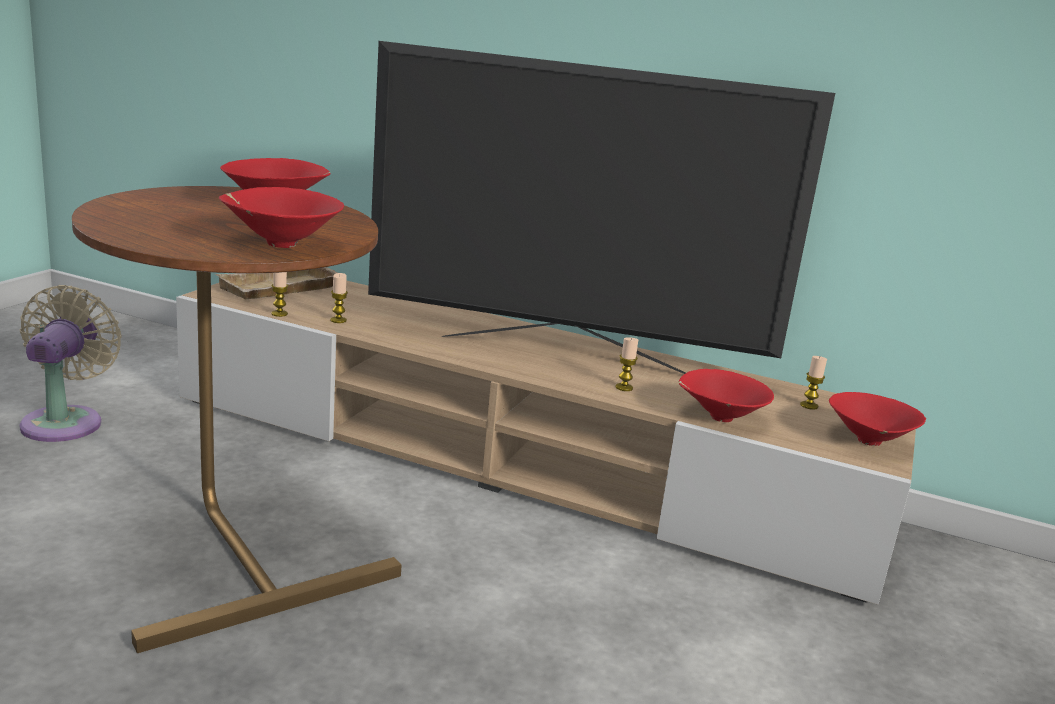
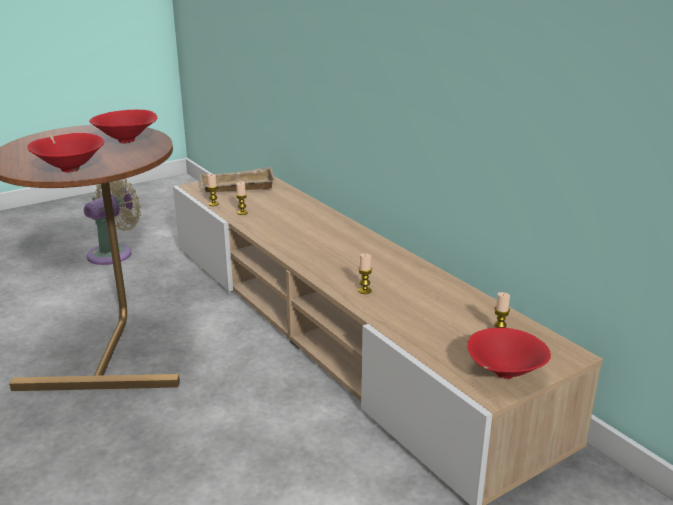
camera: 35 degrees right, 5 degrees up
(565, 354) = (358, 258): television -> none
(719, 417) = (403, 327): red bowl -> none

